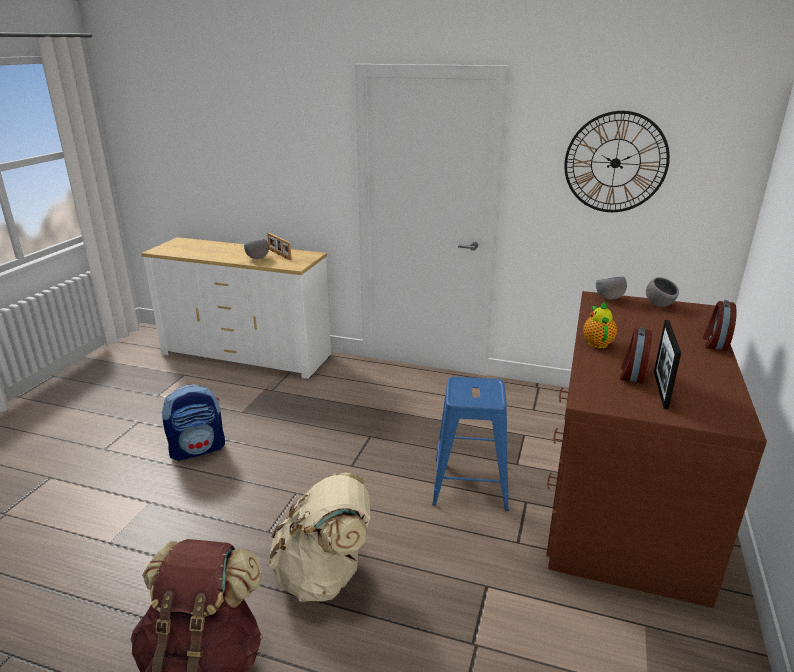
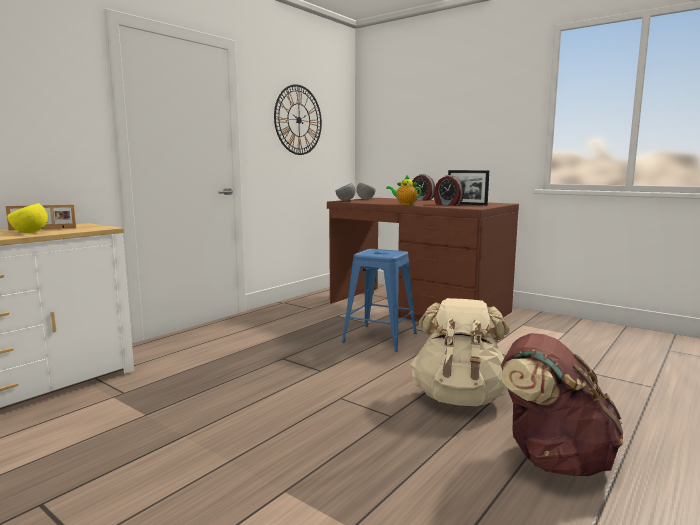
camera: 70 degrees left, 15 degrees down
(198, 449) = (196, 449): backpack -> none
(257, 258) = (30, 233): grey bowl -> yellow bowl

